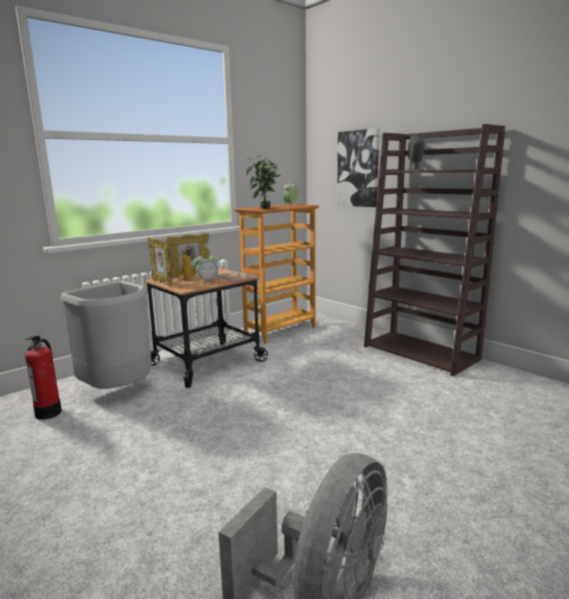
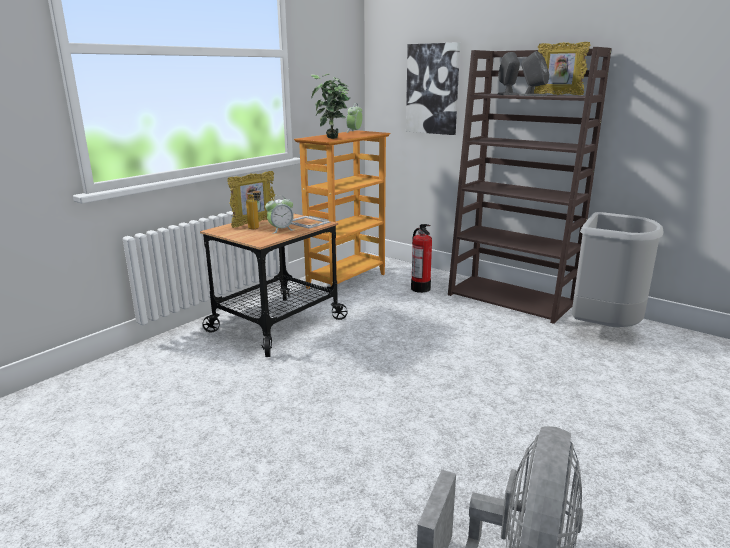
camera: 10 degrees left, 5 degrees up
(49, 413) = (108, 401): fire extinguisher -> fire extinguisher (420, 288)
(119, 390) = (184, 366): grey trash can -> grey trash can (603, 329)
(162, 282) = (226, 234): picture frame -> picture frame (558, 95)
(434, 169) = (532, 95): none -> grey speaker

